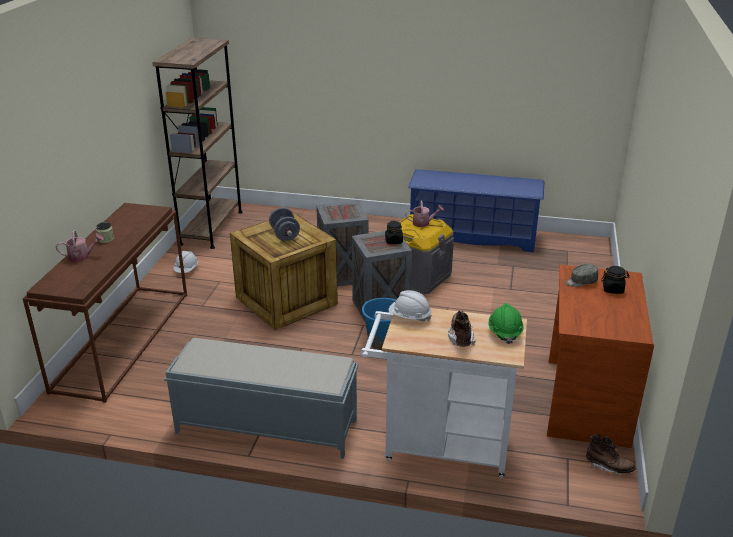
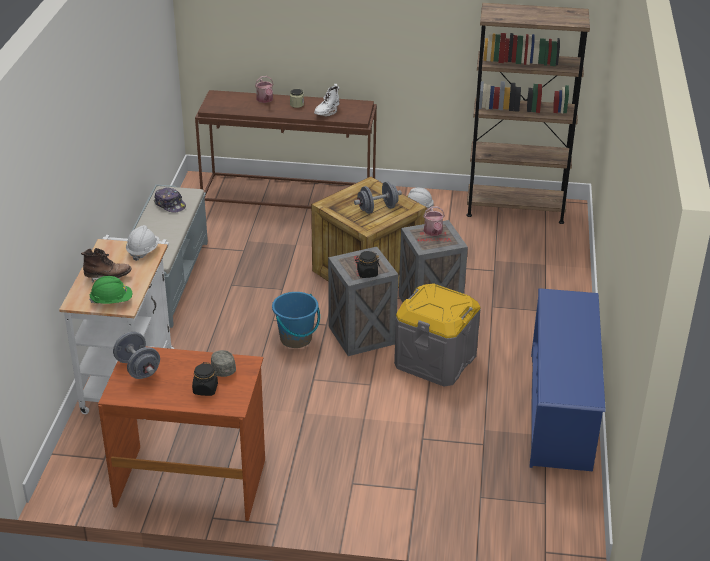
camera: 85 degrees right, 5 degrees up
(136, 225) = (326, 113): none -> white boot
(220, 359) = (170, 205): none -> cap
(423, 223) = (445, 305): watering can -> watering can (433, 232)
(595, 323) = (138, 368): none -> grey dumbbell
(608, 467) = (88, 486): brown boot -> none

